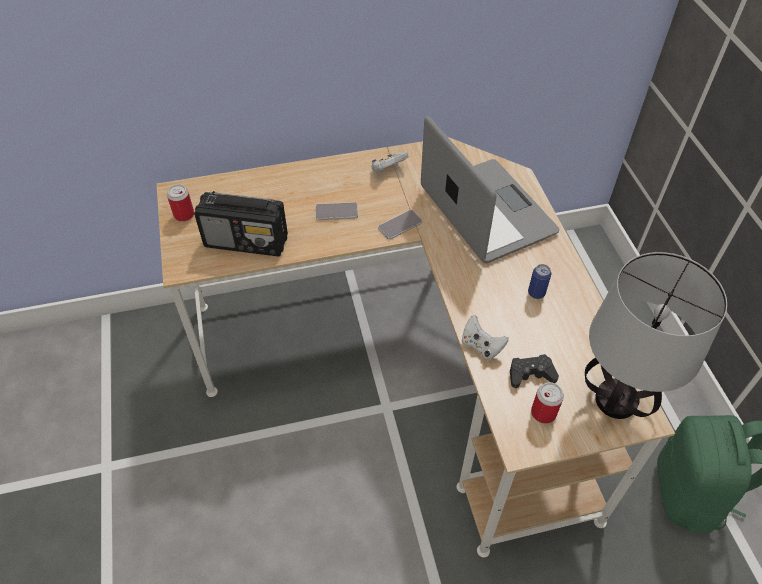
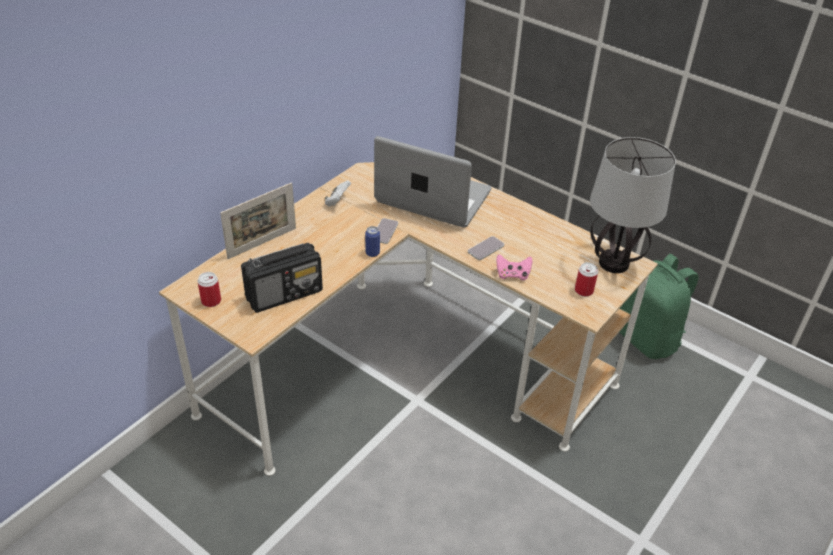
camera: 40 degrees left, 10 degrees down
(280, 180) = (262, 243): none -> picture frame
(336, 212) = (330, 244): phone -> phone (486, 249)
(481, 346) = (512, 275): white game controller -> pink game controller
(530, 374) = (556, 274): black game controller -> none
(536, 293) = (513, 229): can -> can (372, 253)

